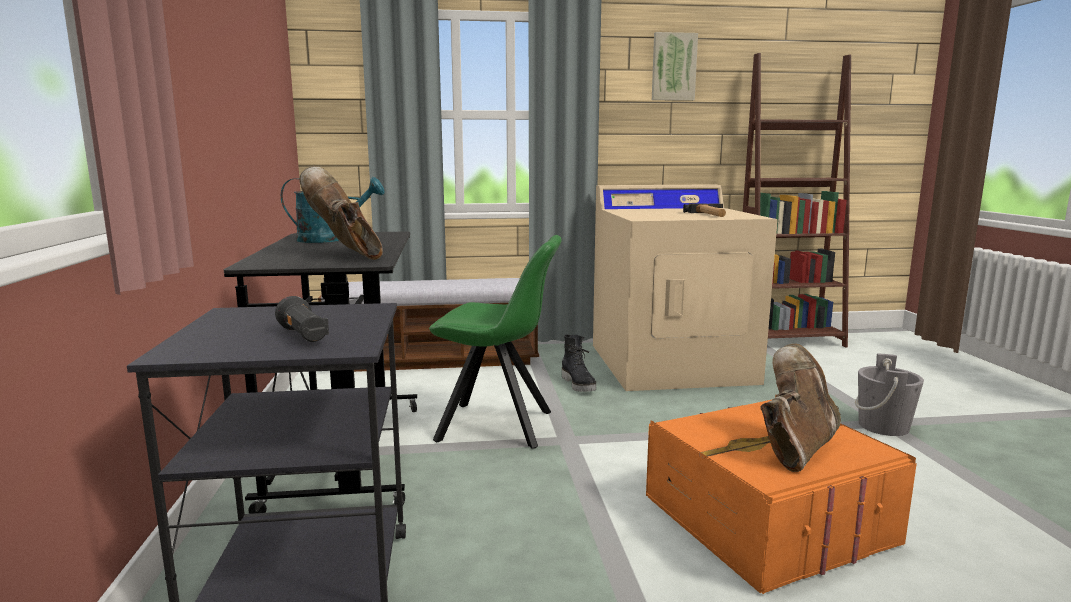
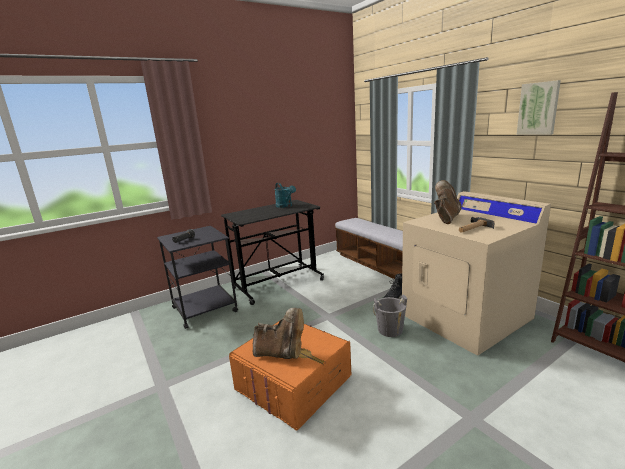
camera: 65 degrees right, 5 degrees up
(347, 254) = (256, 215): brown boot -> brown boot (446, 218)
(496, 425) = (326, 298): green chair -> none
(883, 426) = (464, 418): grey bucket -> grey bucket (390, 330)

